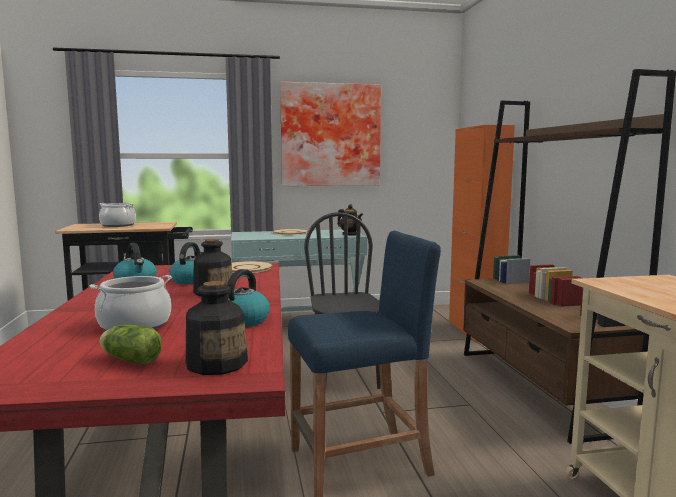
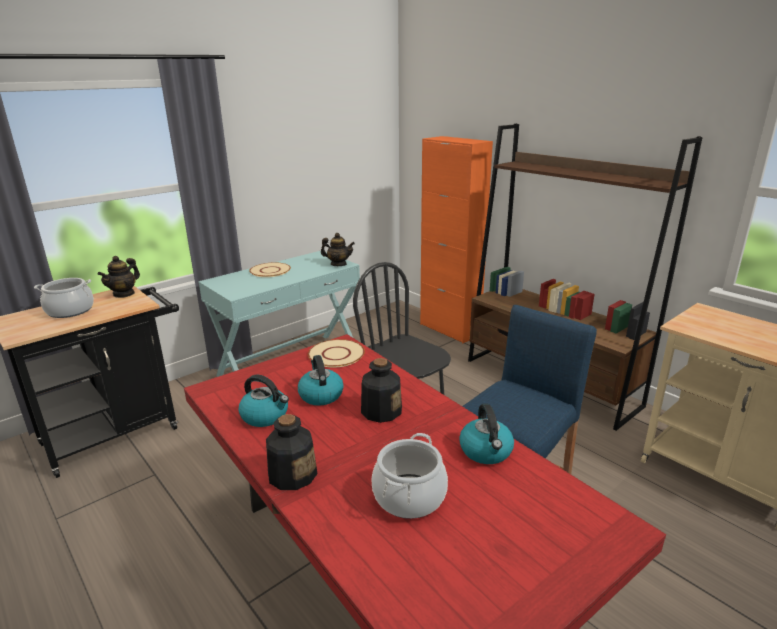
camera: 30 degrees left, 15 degrees up
(129, 360) = (501, 552): lettuce -> none
(162, 223) = (124, 294): none -> teapot
(217, 364) = (573, 523): bottle -> bottle (292, 474)
(330, 135) = (283, 147): picture -> none

